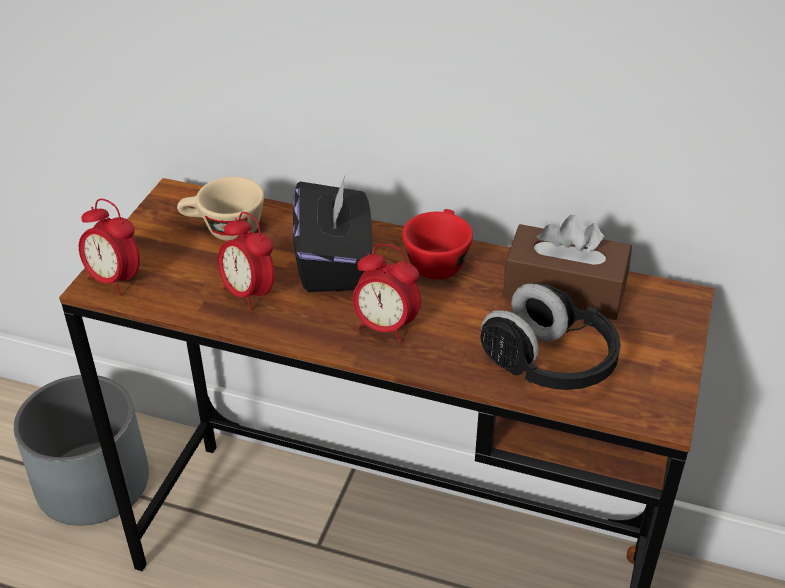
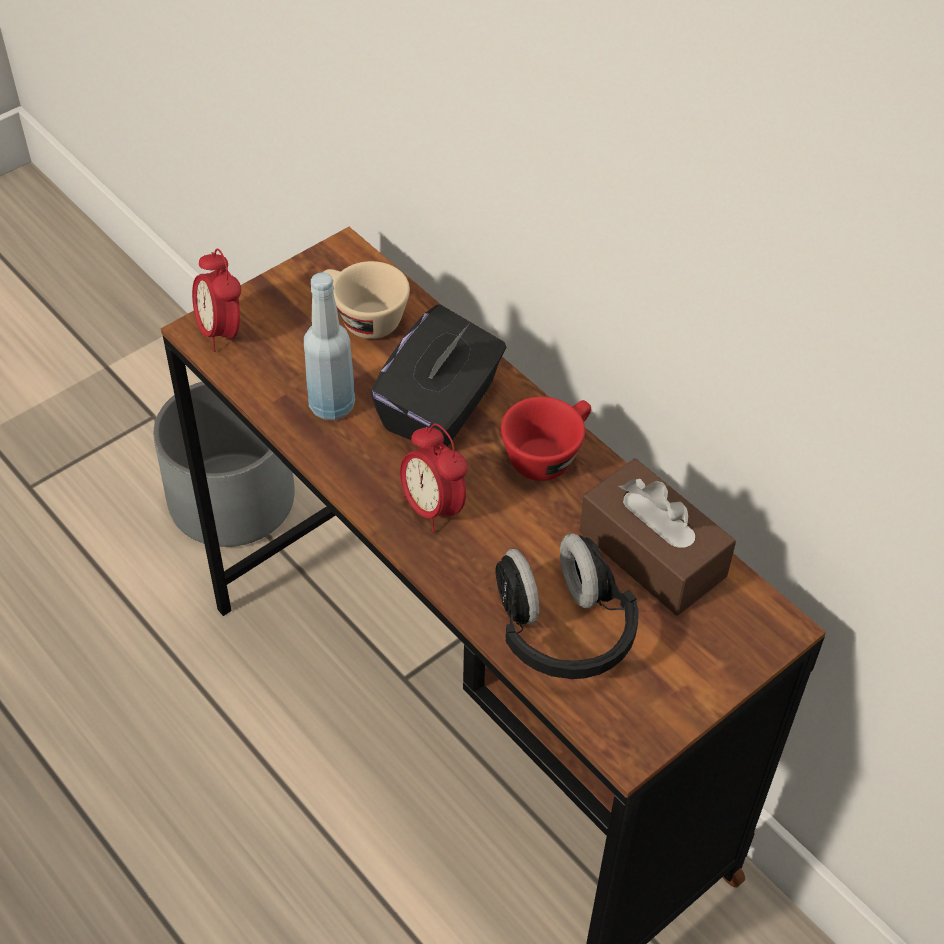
camera: 30 degrees right, 10 degrees up
(249, 294) = (332, 406): alarm clock -> blue bottle

